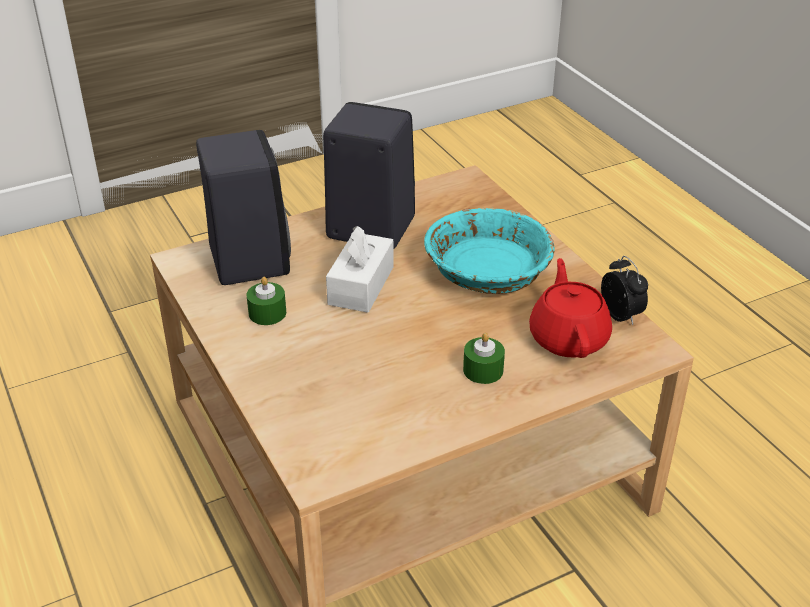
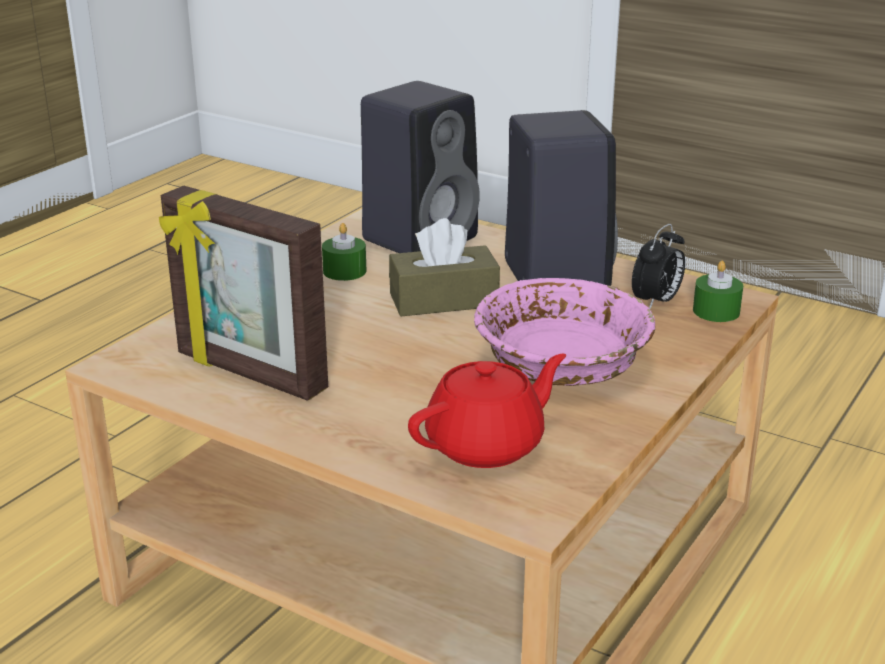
camera: 60 degrees right, 10 degrees down
(361, 285) = (443, 300): white tissue box -> brown tissue box
(392, 409) = (249, 373): none -> picture frame
(483, 370) = (365, 406): green candle -> green candle (716, 311)
(488, 270) = (562, 360): turquoise bowl -> pink bowl
(621, 316) = (578, 472): alarm clock -> alarm clock (656, 302)

